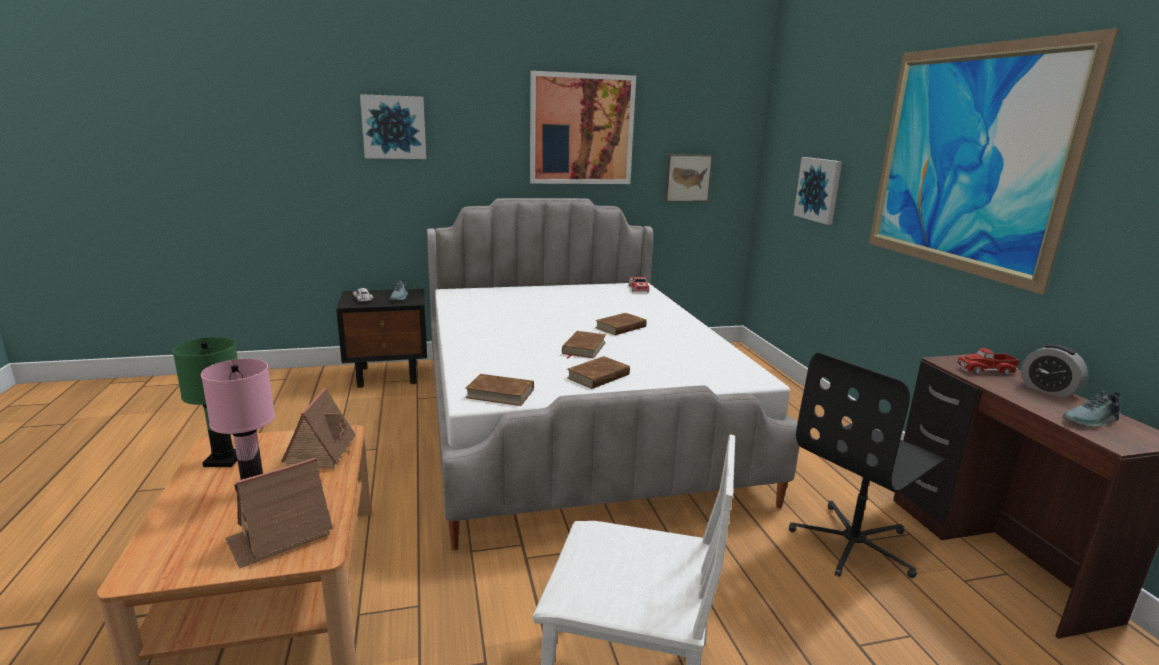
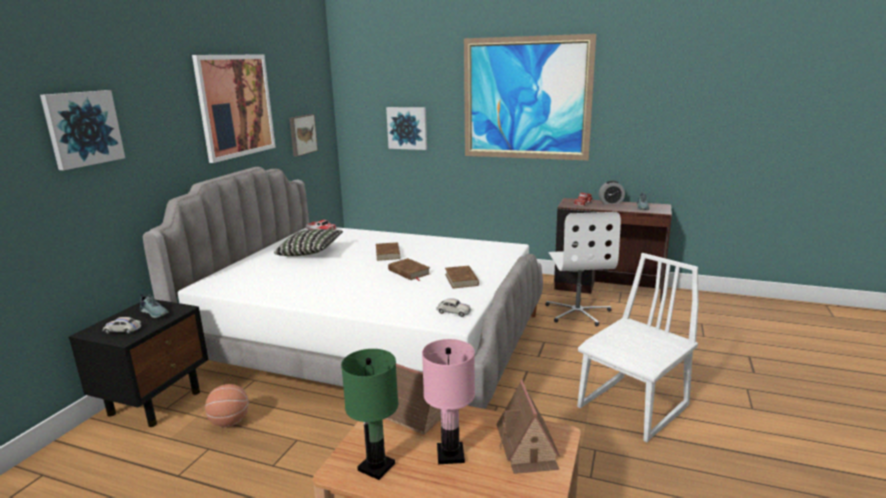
camera: 55 degrees left, 0 degrees up
(383, 411) = (230, 422): none -> basketball
(500, 393) = (453, 312): brown book -> white toy car
(573, 301) = (310, 253): none -> pillow
(854, 543) = (577, 312): black office chair -> white office chair

